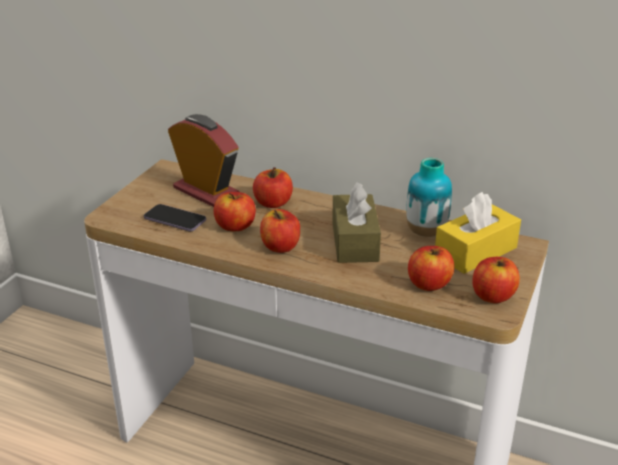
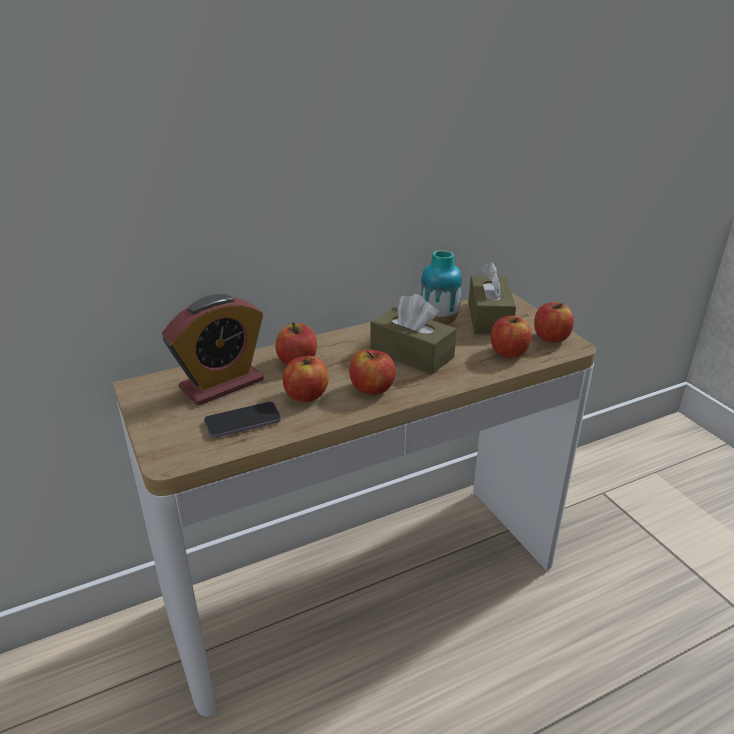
camera: 50 degrees left, 0 degrees up
(206, 192) = (222, 384): alarm clock -> alarm clock turned 150 degrees clockwise
(475, 252) = (489, 317): yellow tissue box -> brown tissue box

